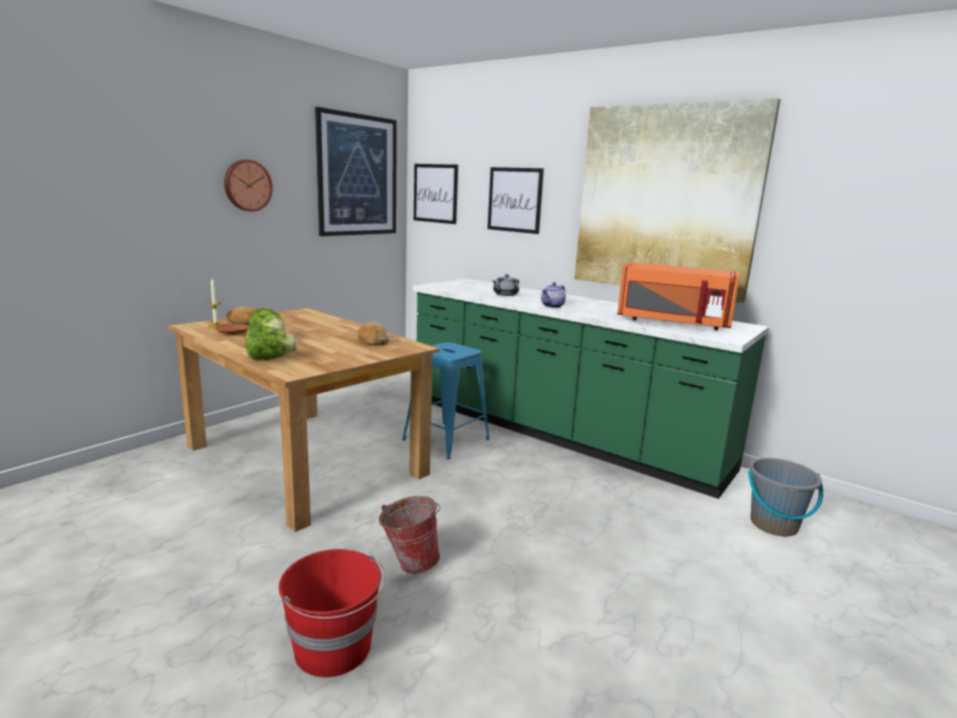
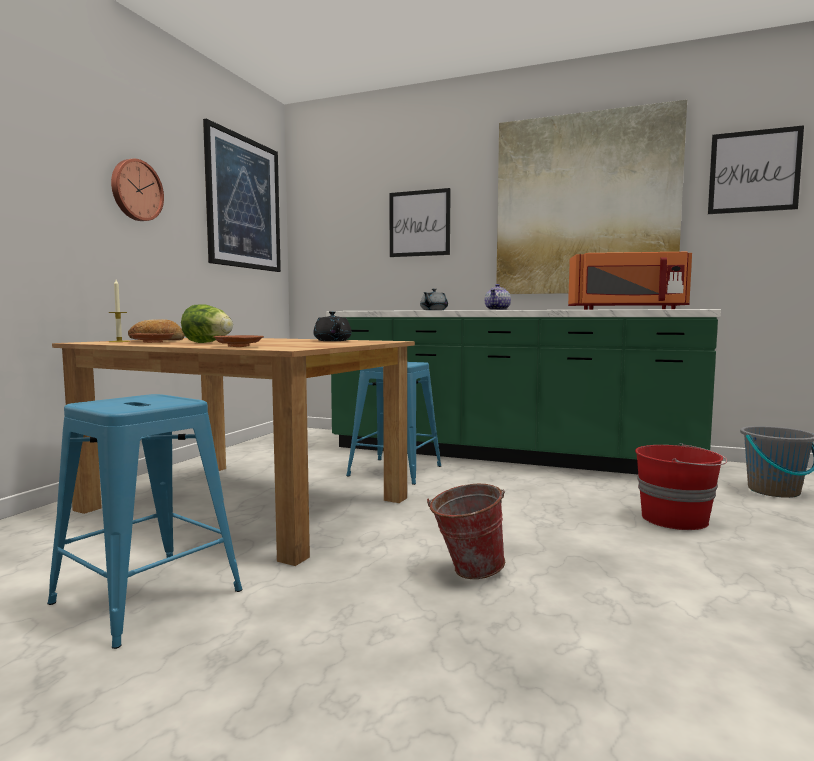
camera: 15 degrees left, 10 degrees down
(186, 540) = (148, 597): none -> blue stool
(270, 359) = (238, 346): lettuce -> brown plate
(334, 648) = (463, 667): red bucket -> red bucket (676, 519)
(372, 341) = (332, 341): bread -> black teapot
(435, 193) = (323, 227): picture -> picture (753, 171)

